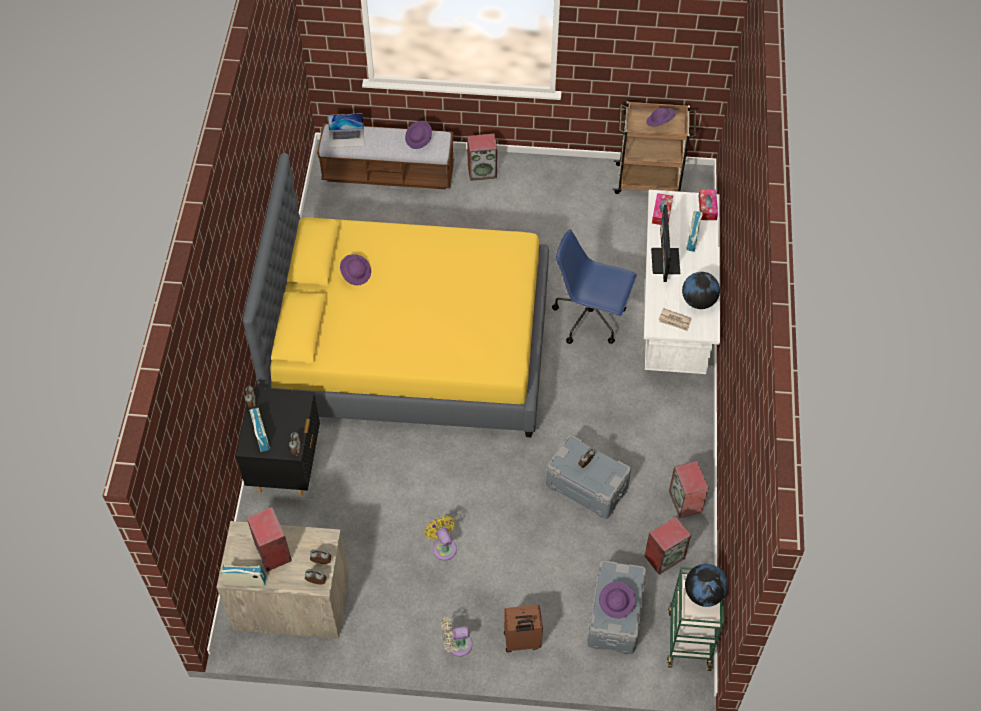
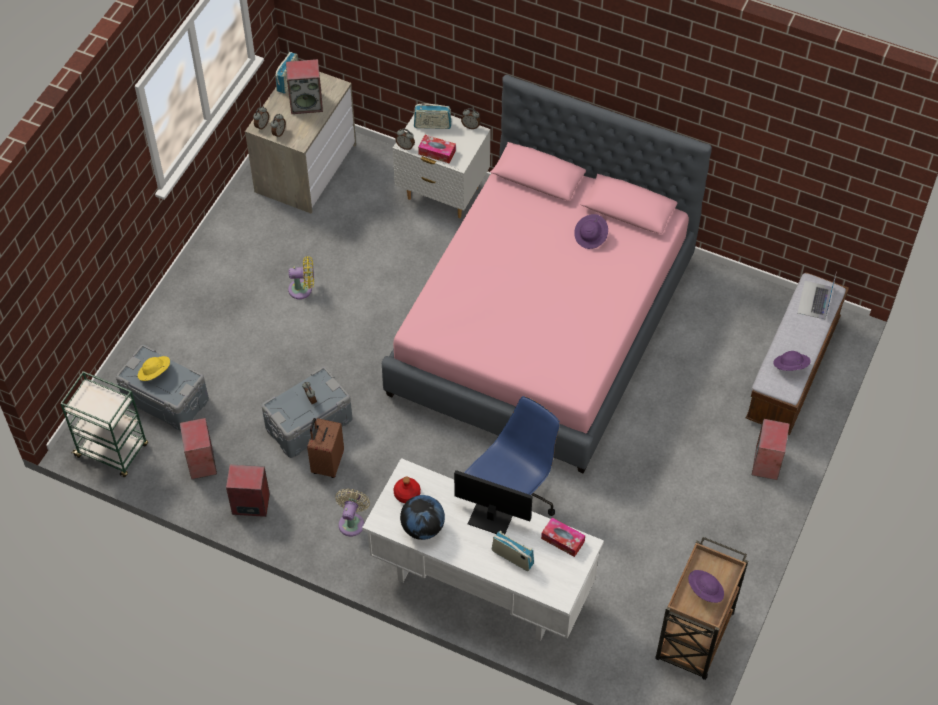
camera: 110 degrees right, 0 degrees up
(286, 468) = (442, 194): black nightstand -> white nightstand
(410, 345) = (542, 325): yellow bed -> pink bed
(456, 644) = (204, 272): beige fan -> beige fan (352, 522)
(522, 641) = (180, 320): brown suitcase -> brown suitcase (327, 463)
(617, 603) = (155, 373): purple hat -> yellow hat
(675, 321) = (407, 494): newspaper -> red bottle
(703, 594) = (102, 408): globe -> none
(707, 208) = (552, 591): tissue box -> tissue box (437, 152)

